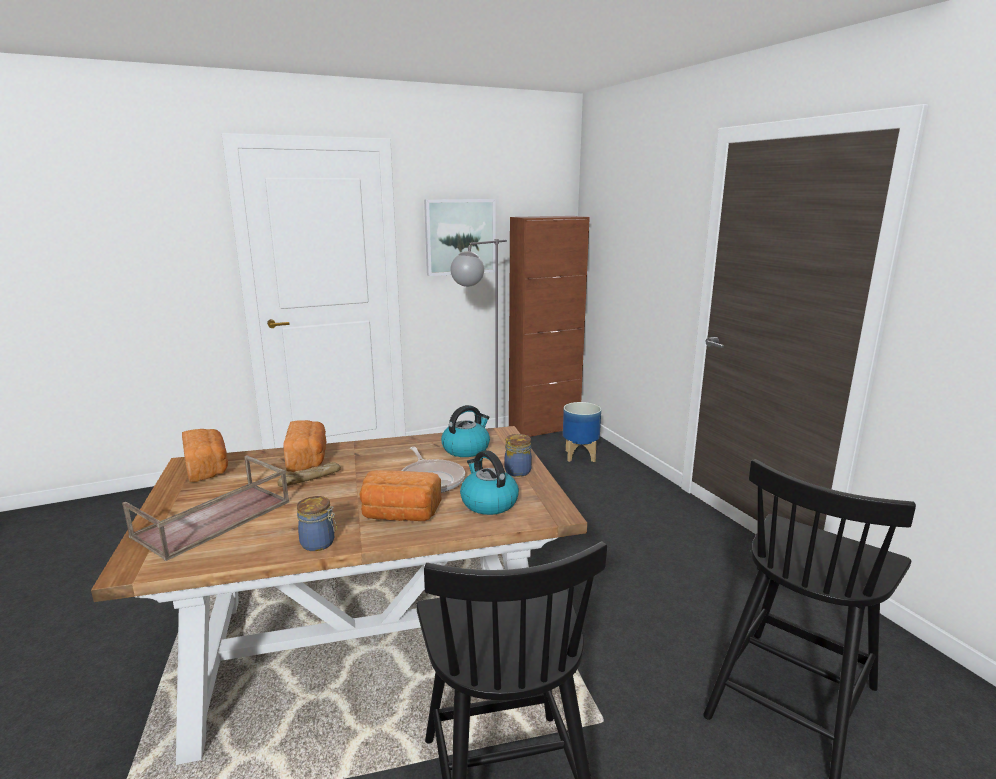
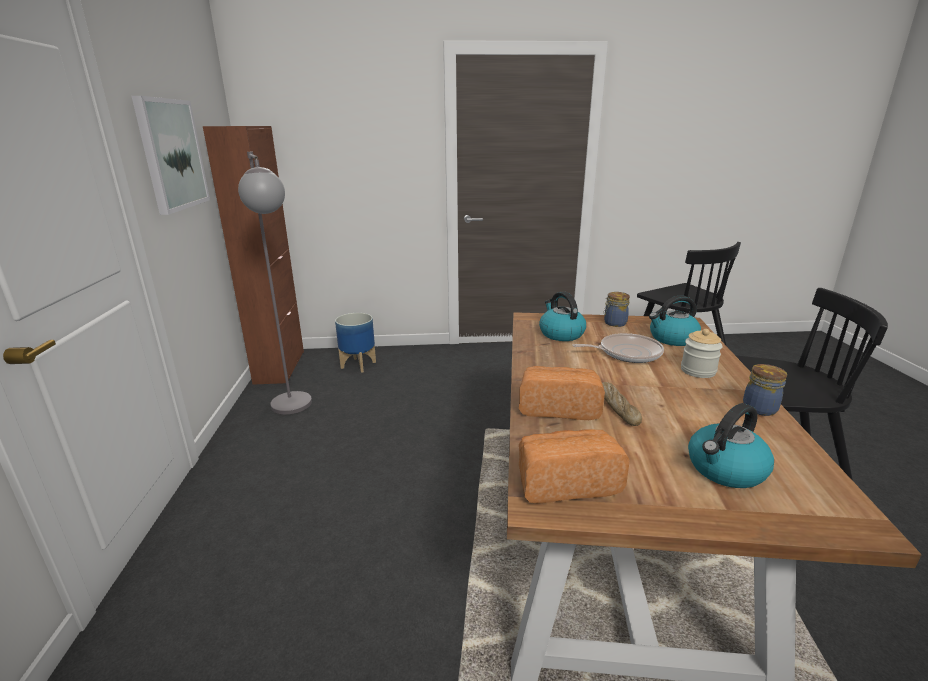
camera: 70 degrees left, 5 degrees up
(213, 520) = (725, 470): brown tray -> kettle
(400, 515) = (698, 371): bread -> jar

